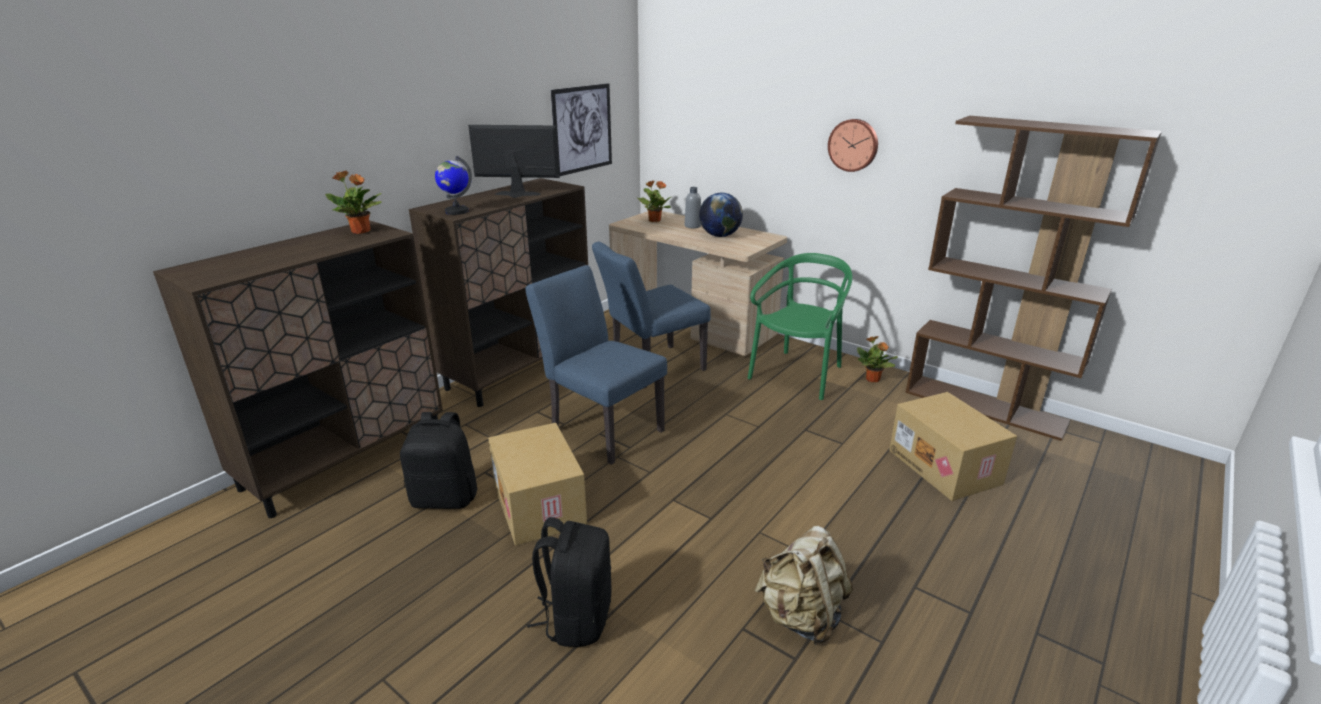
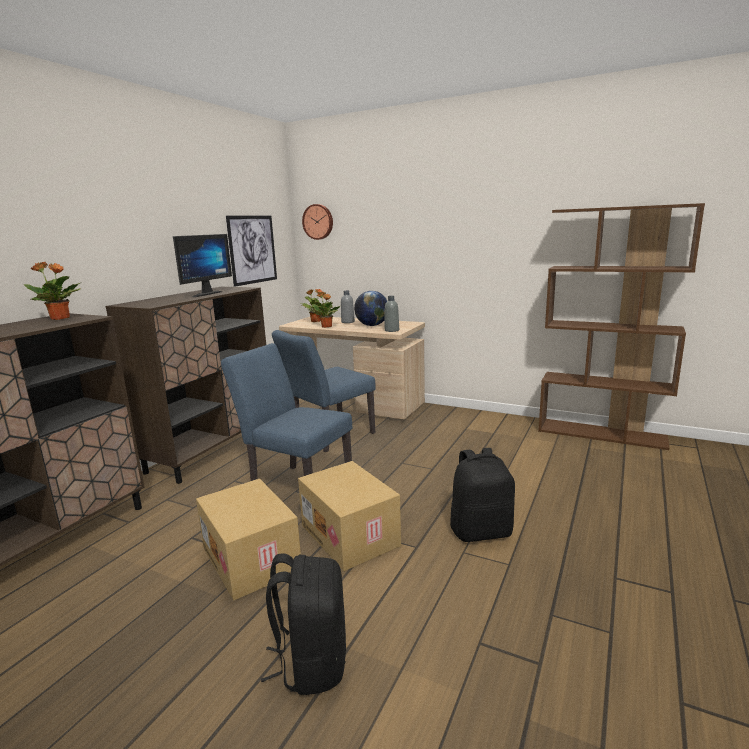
camera: 10 degrees left, 10 degrees down
(445, 498) = (154, 566): black backpack -> black backpack (481, 531)
(456, 211) = (151, 304): globe -> none
(516, 195) = (203, 294): monitor -> monitor turned 120 degrees clockwise
(740, 247) = (392, 330): none -> grey bottle
(798, 374) = (450, 428): green chair -> none
(801, 616) = (529, 621): beige backpack -> none
(853, 145) = (470, 244): wall clock -> wall clock (318, 222)
(873, 379) = (510, 425): potted plant -> potted plant (327, 326)
(946, 467) = (594, 479): cardboard box -> cardboard box (351, 535)

